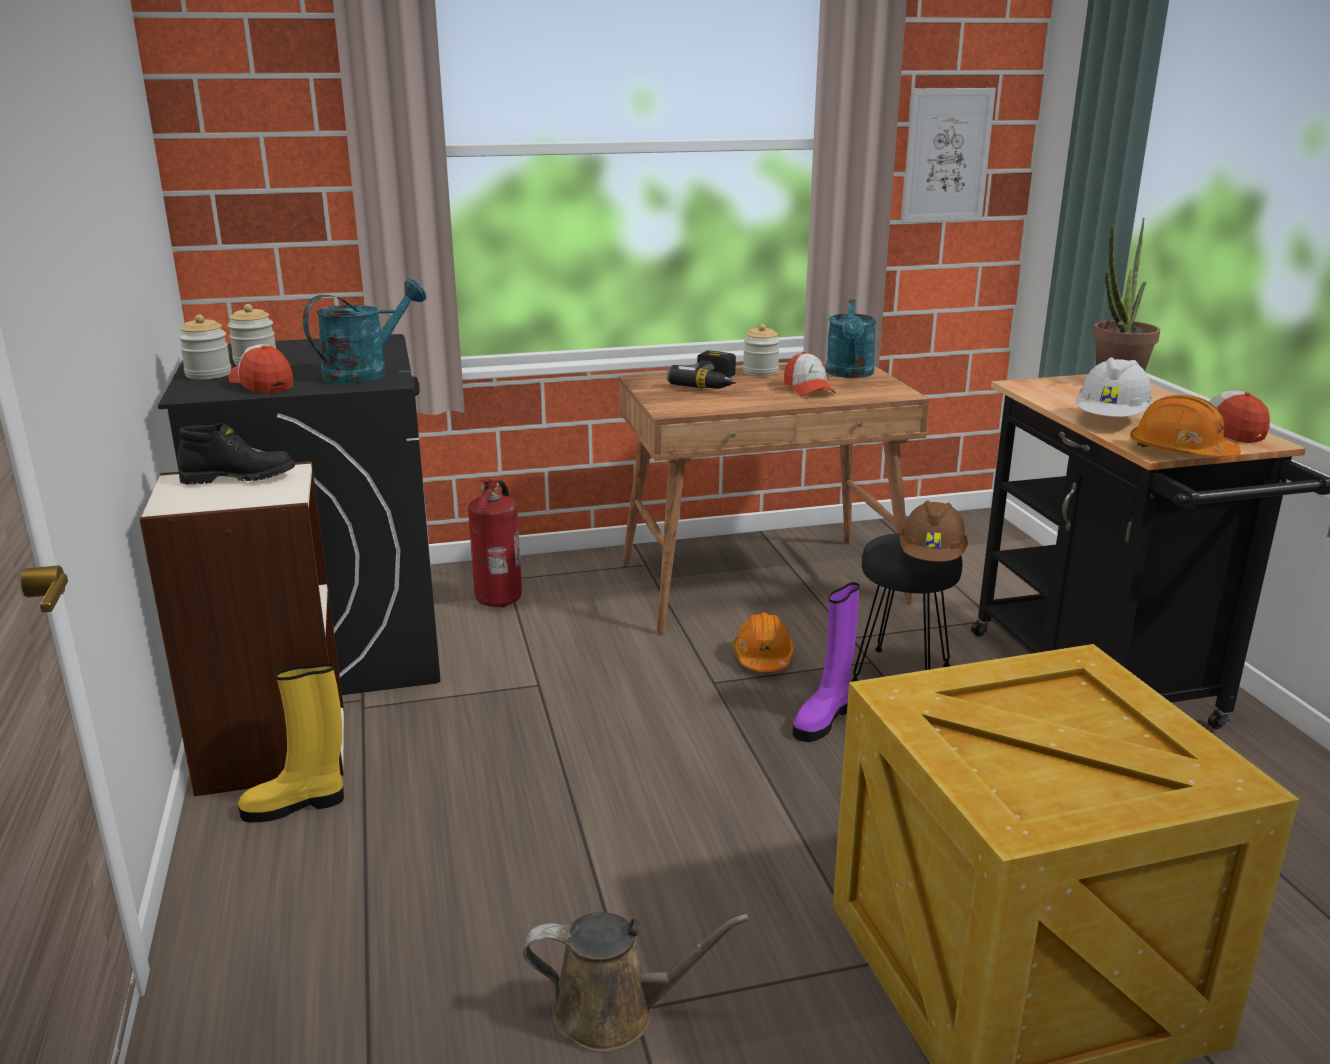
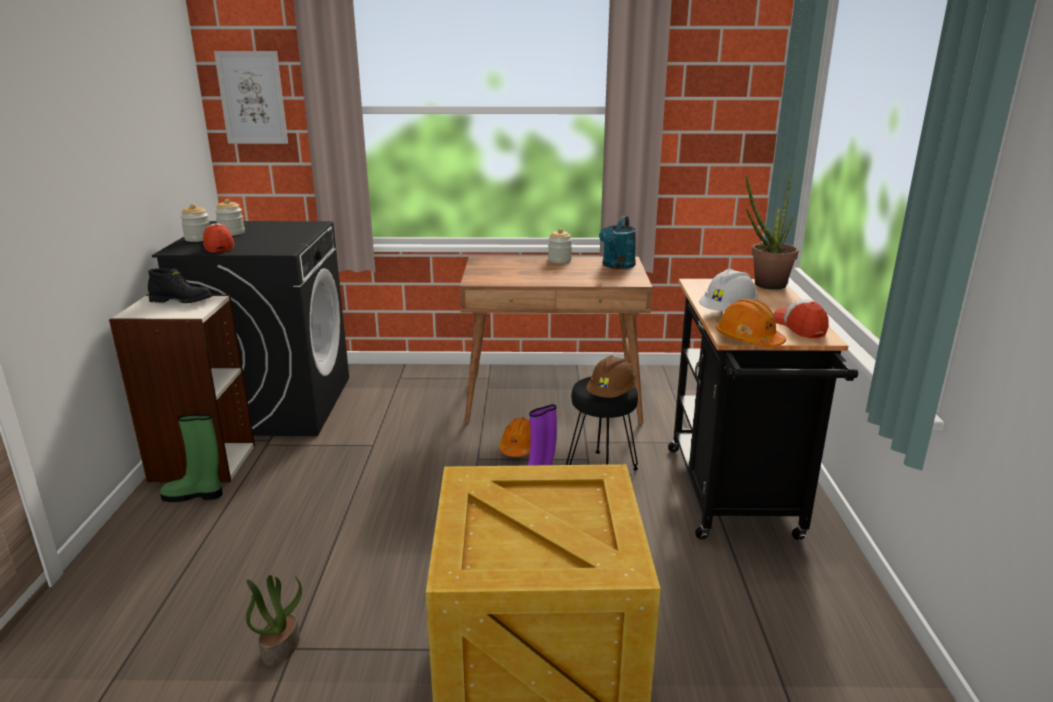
camera: 15 degrees right, 0 degrees up
(296, 805) = (194, 495): yellow boot -> green boot
(365, 372) = (281, 244): turquoise watering can -> none
(500, 598) = (387, 389): fire extinguisher -> none
(615, 1012) = (280, 647): brown watering can -> potted plant
(713, 384) = (520, 265): power drill -> none
(808, 389) = (578, 274): cap -> none
(946, 156) = (709, 120): picture -> picture (252, 98)

